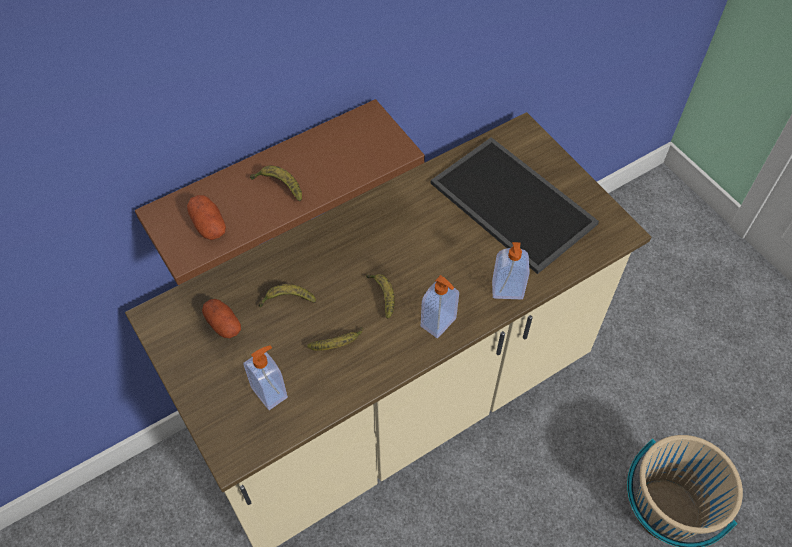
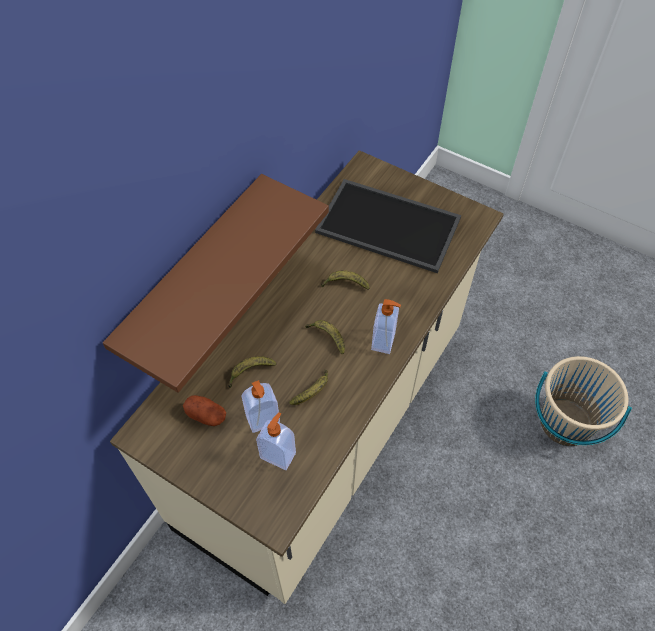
camera: 25 degrees left, 0 degrees up
(209, 225) = (180, 330): potato -> none
(279, 186) = (222, 274): banana -> banana (345, 284)
(507, 291) = (422, 295): soap dispenser -> soap dispenser (263, 420)

